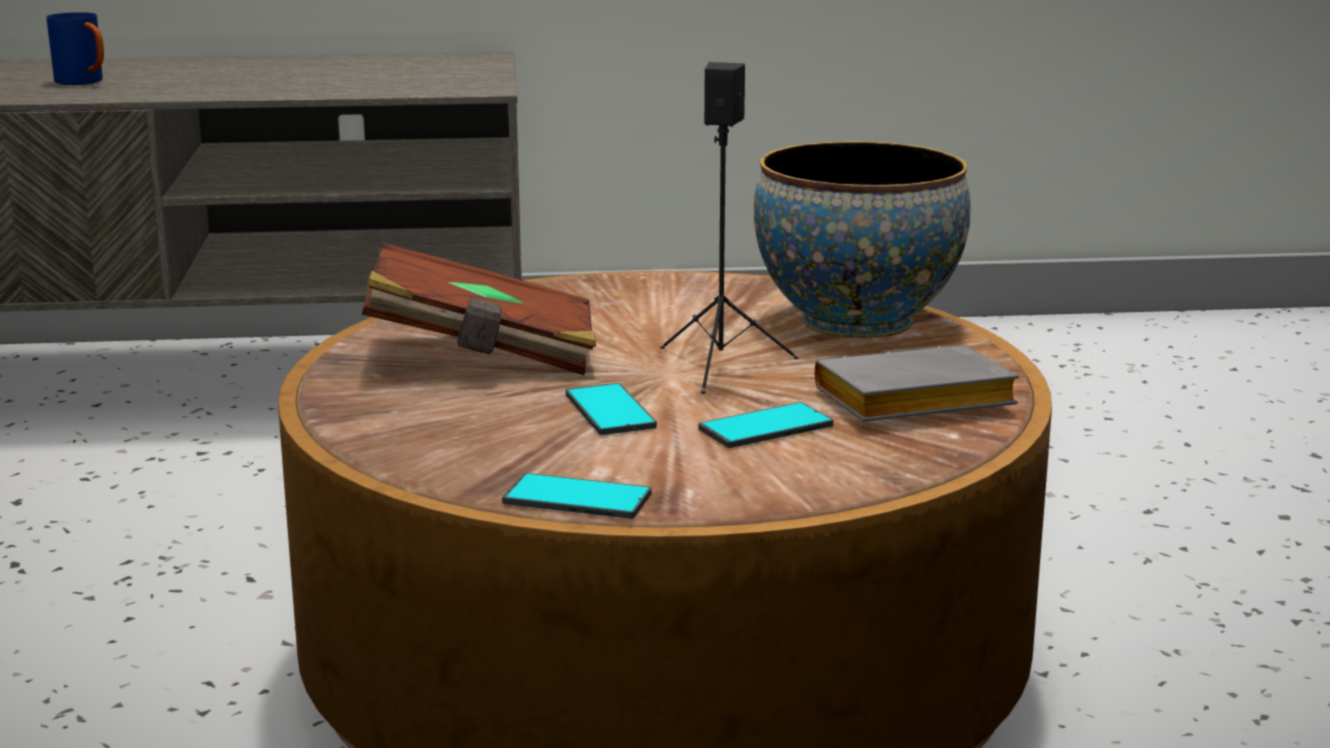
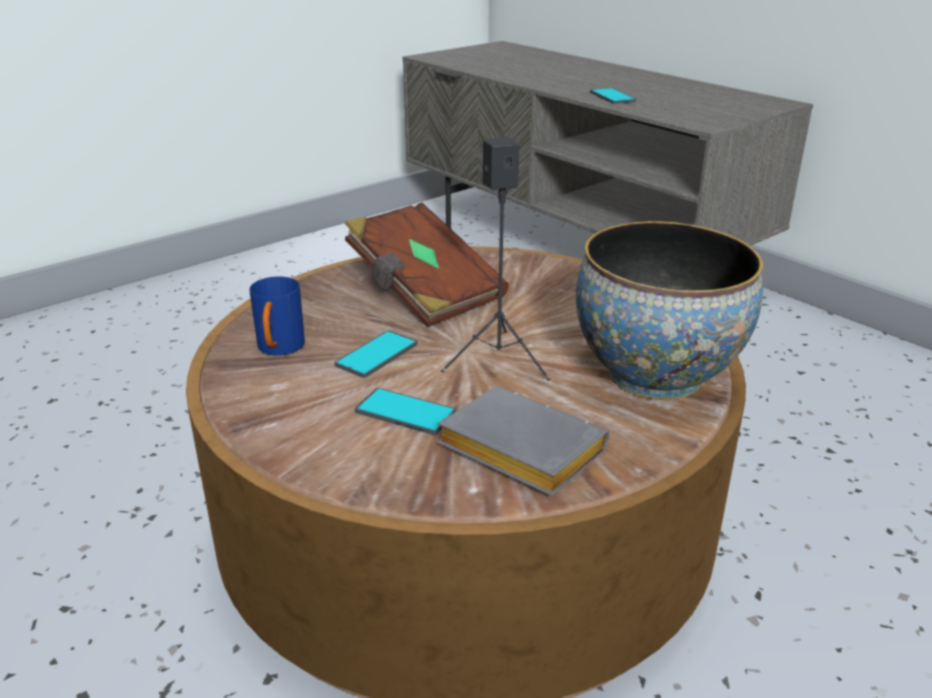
camera: 55 degrees right, 10 degrees up
(85, 82) = (544, 71): blue mug -> blue mug (279, 350)
(577, 499) = (228, 394): phone -> phone (612, 97)

